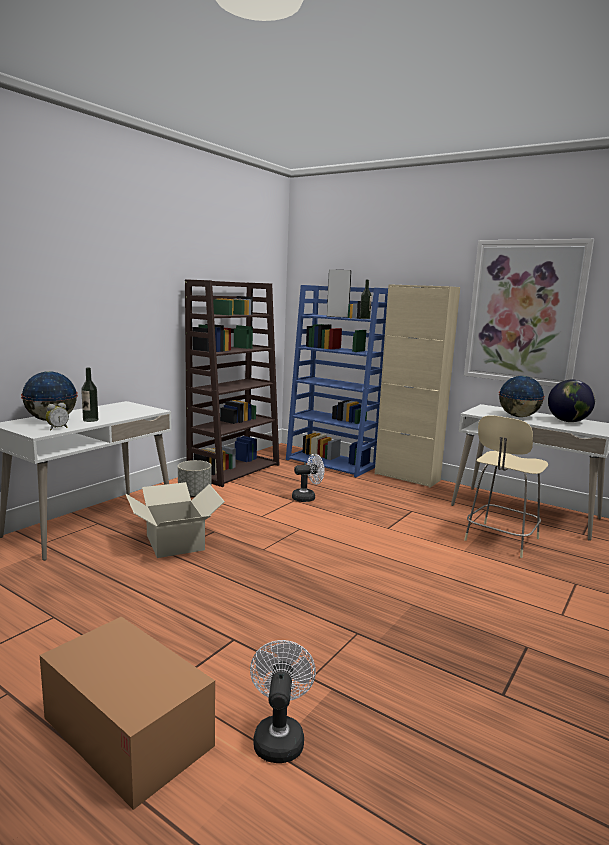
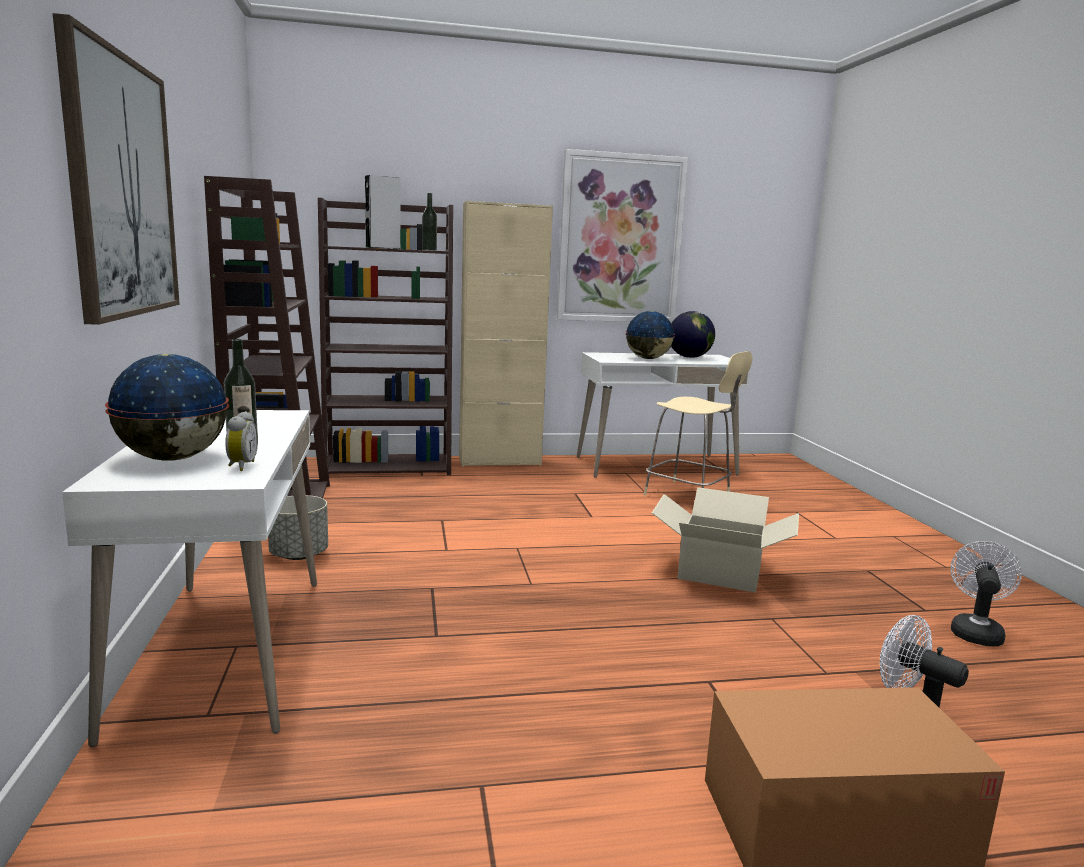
camera: 45 degrees left, 0 degrees up
(81, 292) = (121, 187): none -> picture
(175, 542) = (415, 620): cardboard box -> cardboard box (719, 572)
(307, 497) = (449, 512): white fan -> white fan (975, 631)
(332, 463) = (389, 466): blue bookcase -> brown bookcase
(500, 540) = (690, 496): beige chair -> beige chair turned 45 degrees counterclockwise

